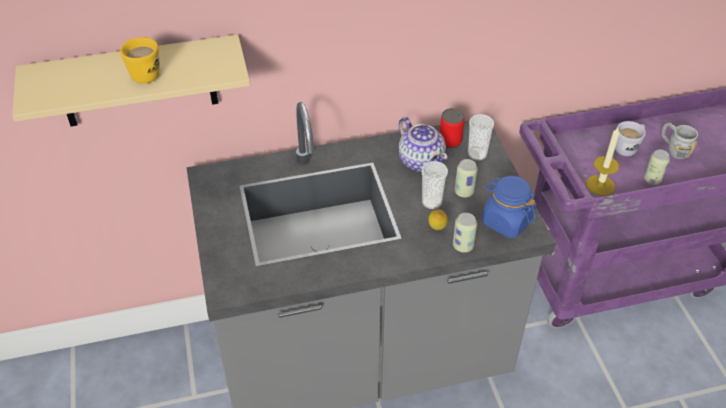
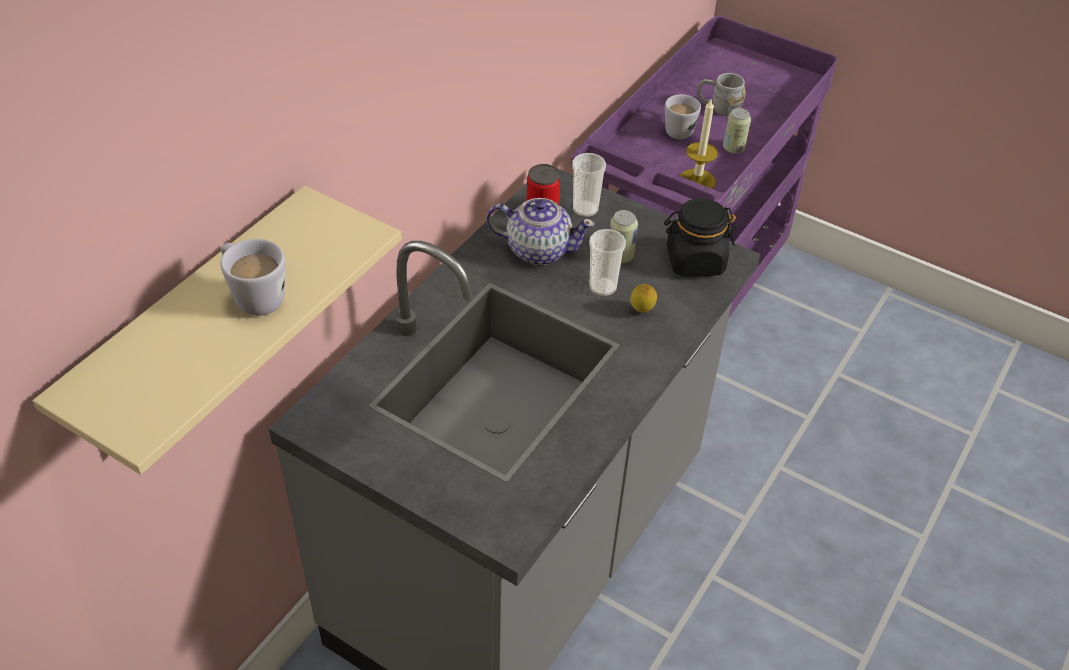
camera: 45 degrees left, 0 degrees up
(147, 72) = (254, 296): yellow mug -> white mug
(463, 246) = (686, 312): can -> none
(506, 221) = (694, 261): blue jar -> black jar

